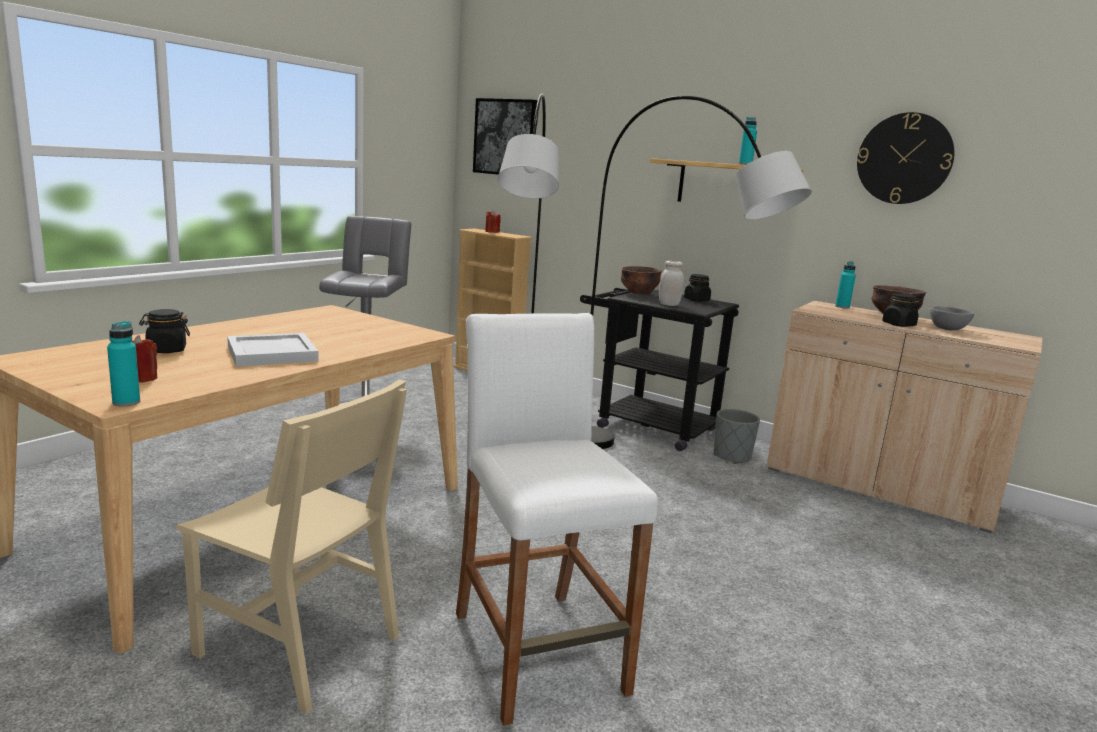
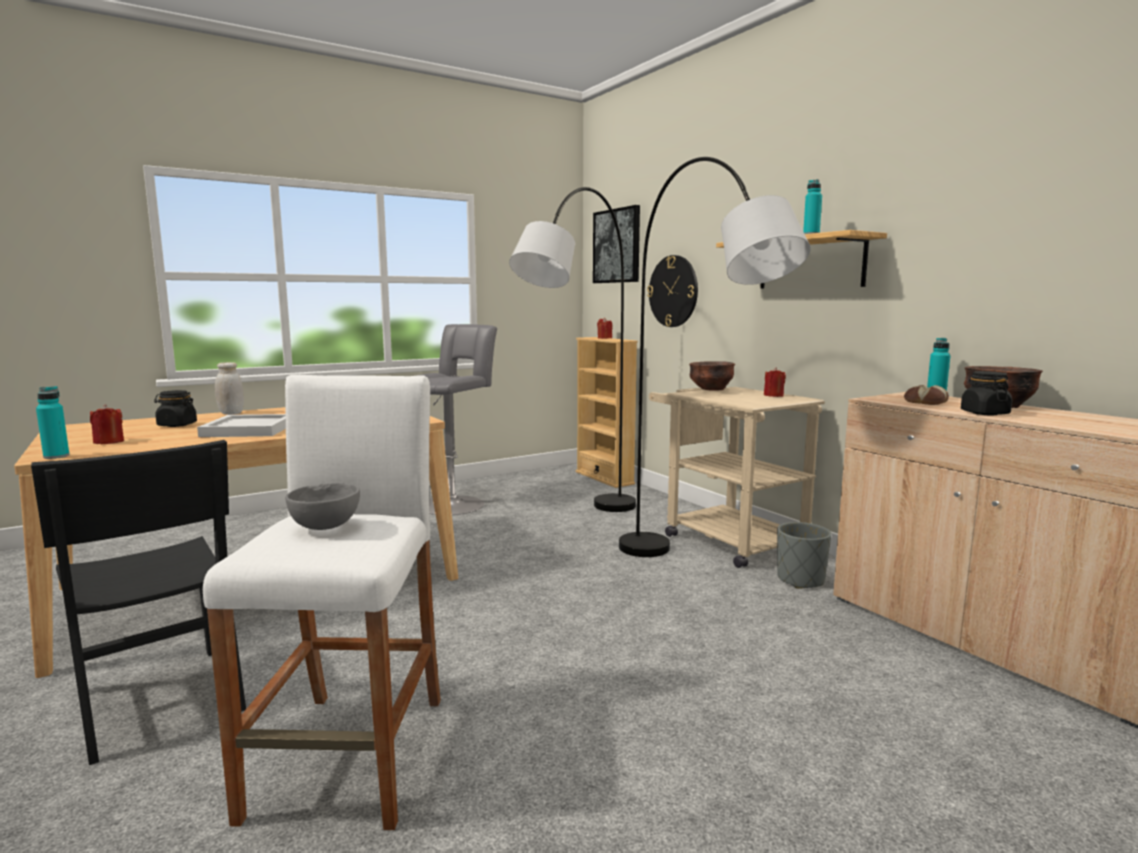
camera: 25 degrees right, 5 degrees down
(298, 646) = (159, 700): beige chair -> black chair
(646, 425) = (725, 538): black cart -> beige cart
(669, 304) = (726, 399): white jar -> white jar (231, 413)
(696, 300) = (773, 395): black jar -> red candle
(845, 313) = (924, 402): none -> bread
(904, 158) = (1008, 199): wall clock -> wall clock (673, 291)
(947, 329) = (1063, 419): grey bowl -> grey bowl (327, 527)

